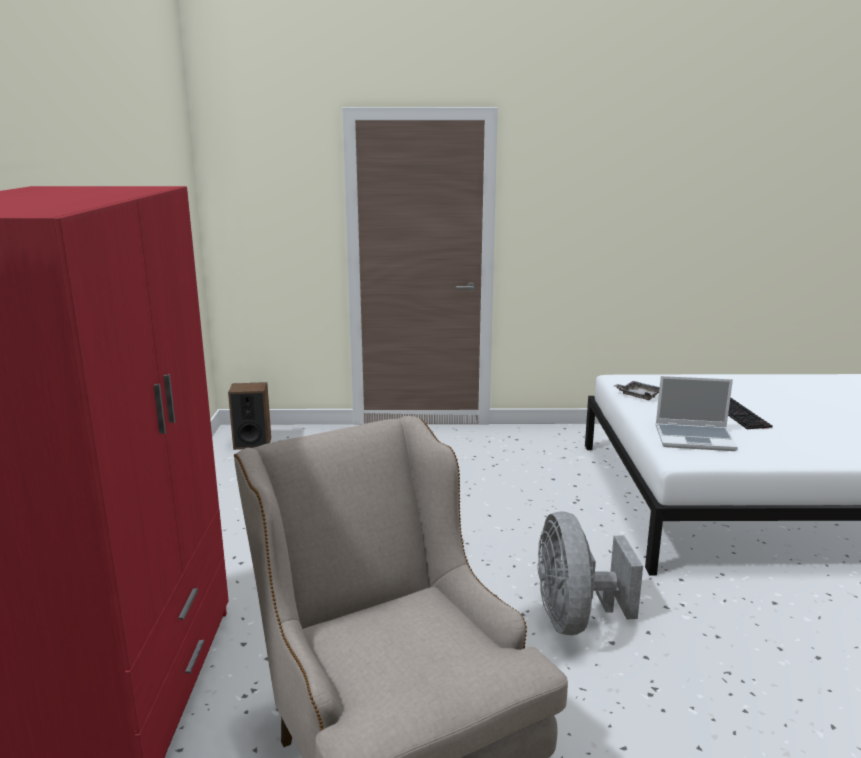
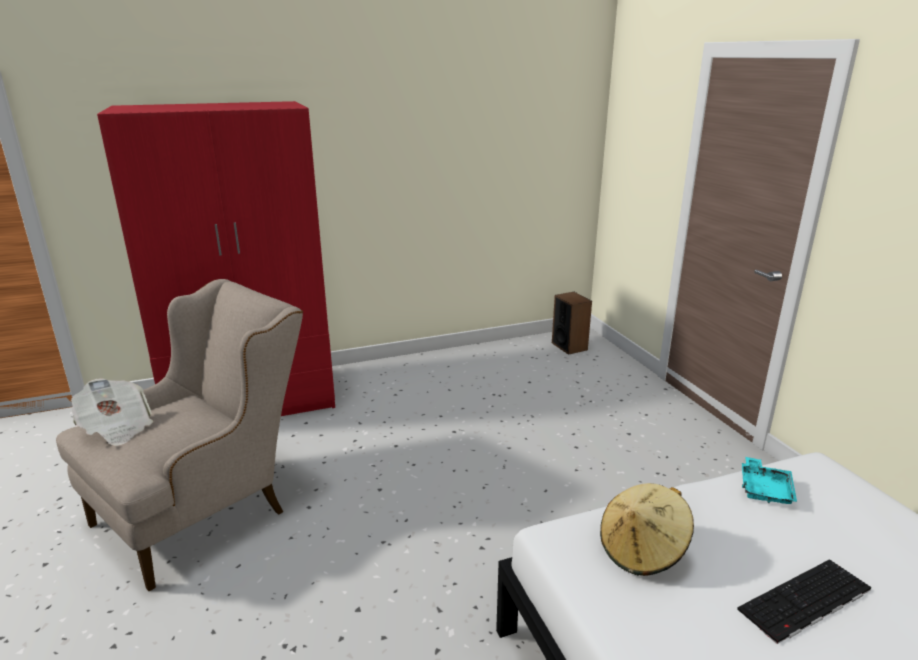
camera: 70 degrees right, 5 degrees up
(398, 679) = (116, 428): none -> newspaper
(575, 619) = (387, 578): grey fan -> none
(638, 395) = (764, 489): grey tray -> turquoise tray
(695, 438) = (642, 550): laptop -> beige hat

